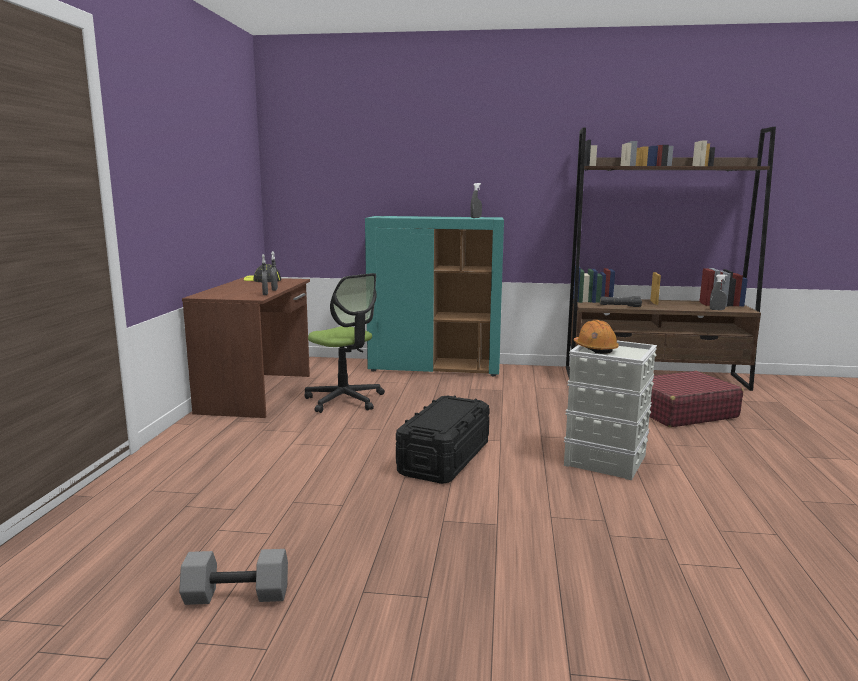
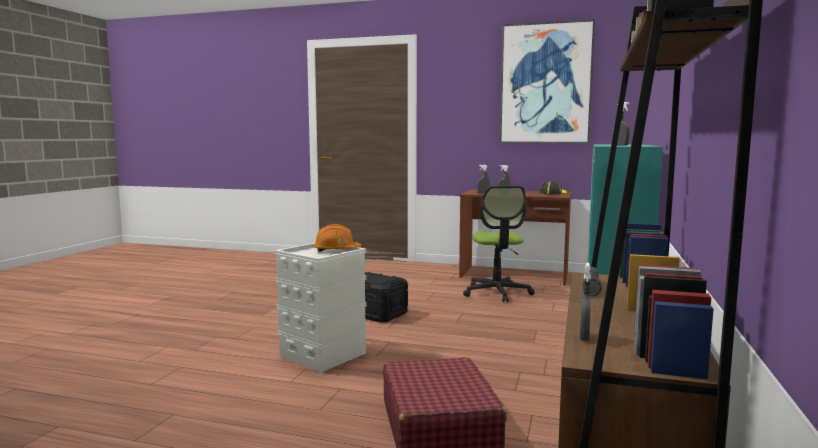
camera: 100 degrees right, 5 degrees down
(214, 140) = (546, 84): none -> picture
(238, 594) = (255, 278): grey dumbbell -> none
(344, 400) = (497, 293): office chair -> office chair turned 60 degrees counterclockwise

